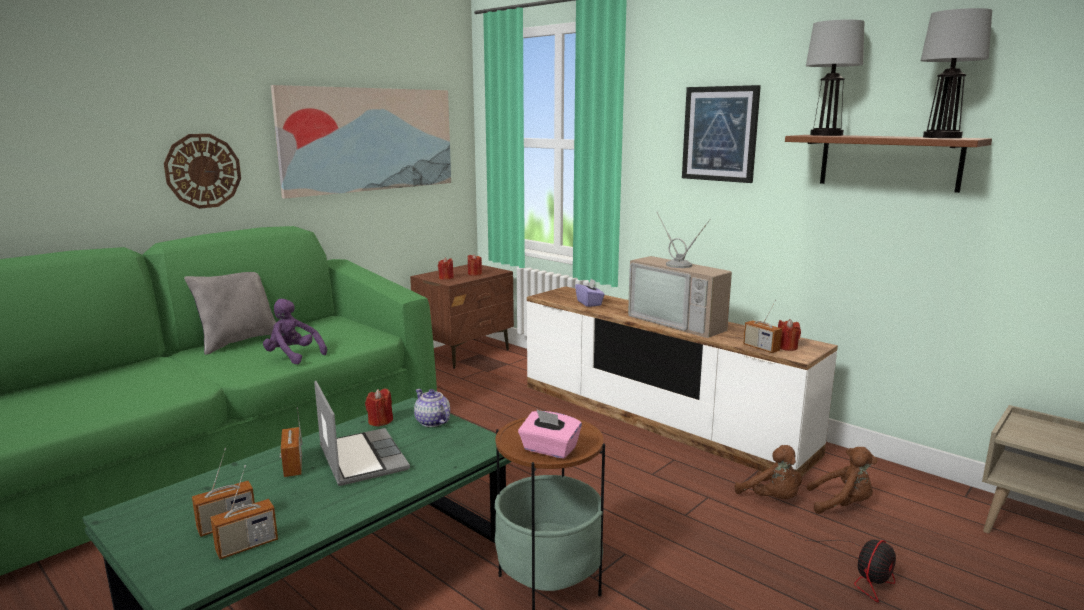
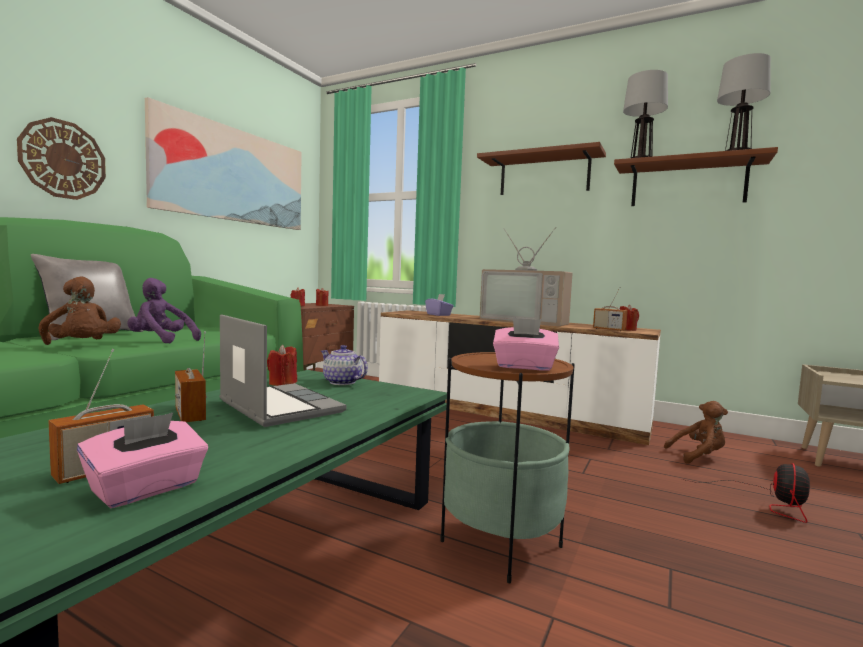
camera: 15 degrees left, 10 degrees down
(247, 546) = (147, 489): radio -> pink tissue box
(720, 134) = (544, 175): picture -> brown shelf
(772, 499) = (642, 456): brown plush toy -> brown plush toy (82, 346)

